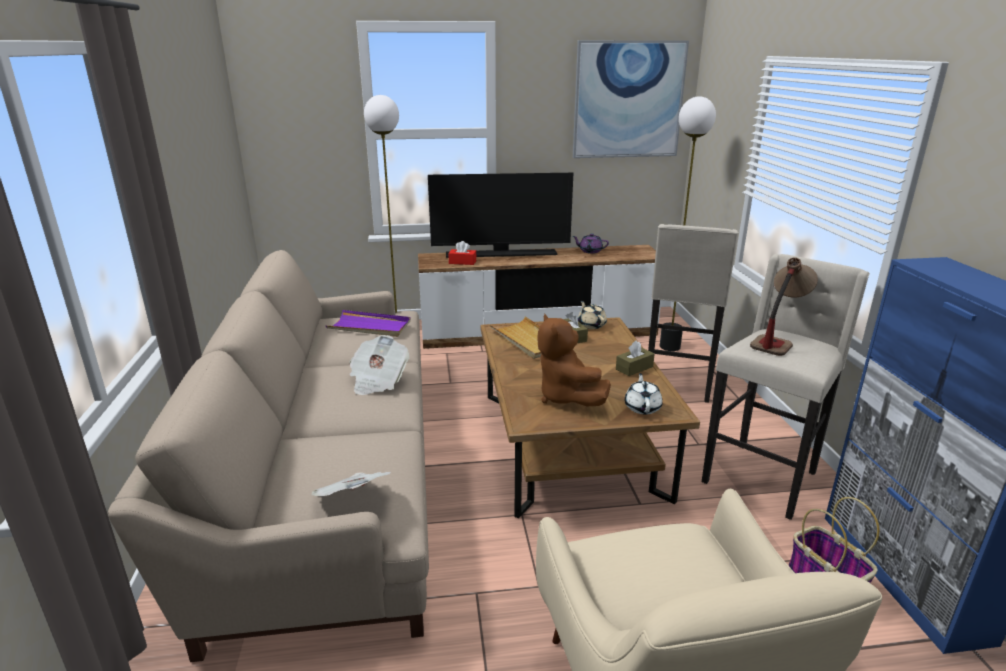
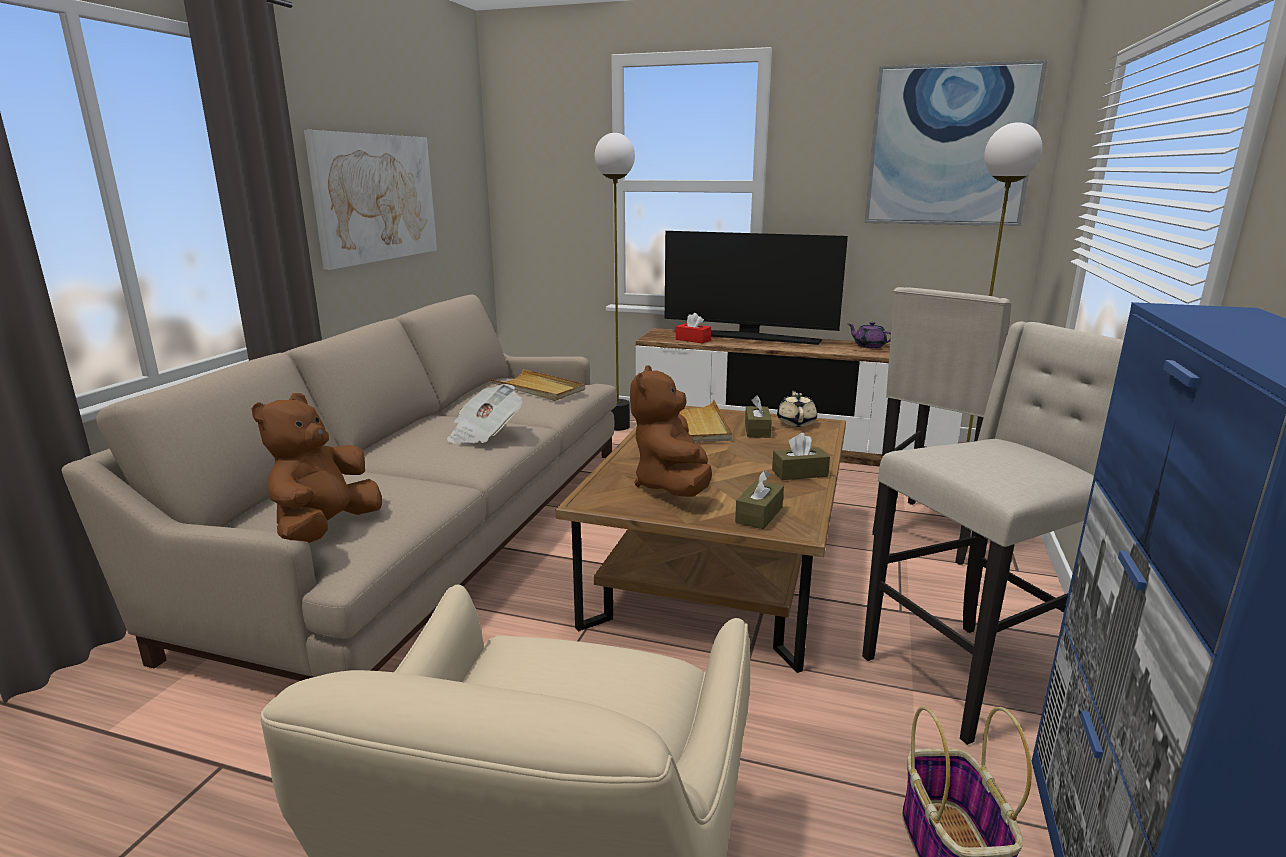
camera: 25 degrees right, 5 degrees down
(188, 173) = (376, 198): none -> picture
(353, 500) = (325, 530): newspaper -> brown plush toy
(370, 327) = (538, 389): purple tray -> beige tray
(642, 407) = (759, 515): white teapot -> brown tissue box
(777, 340) = (990, 450): table lamp -> none

